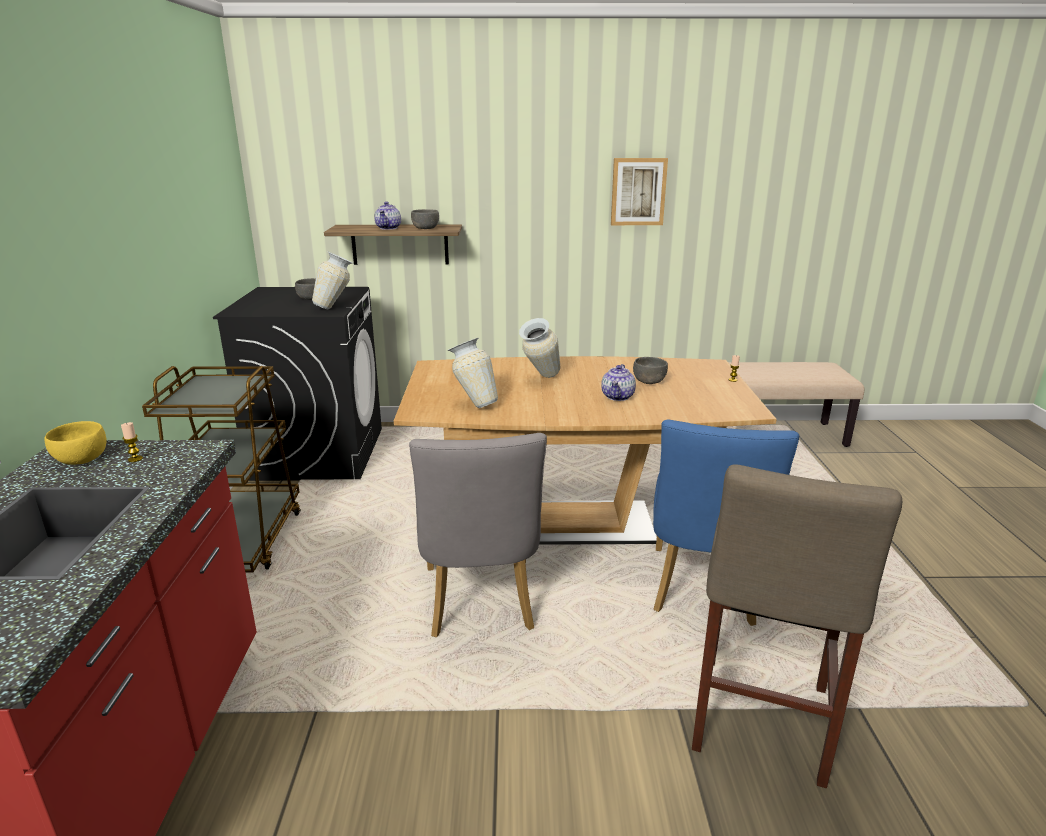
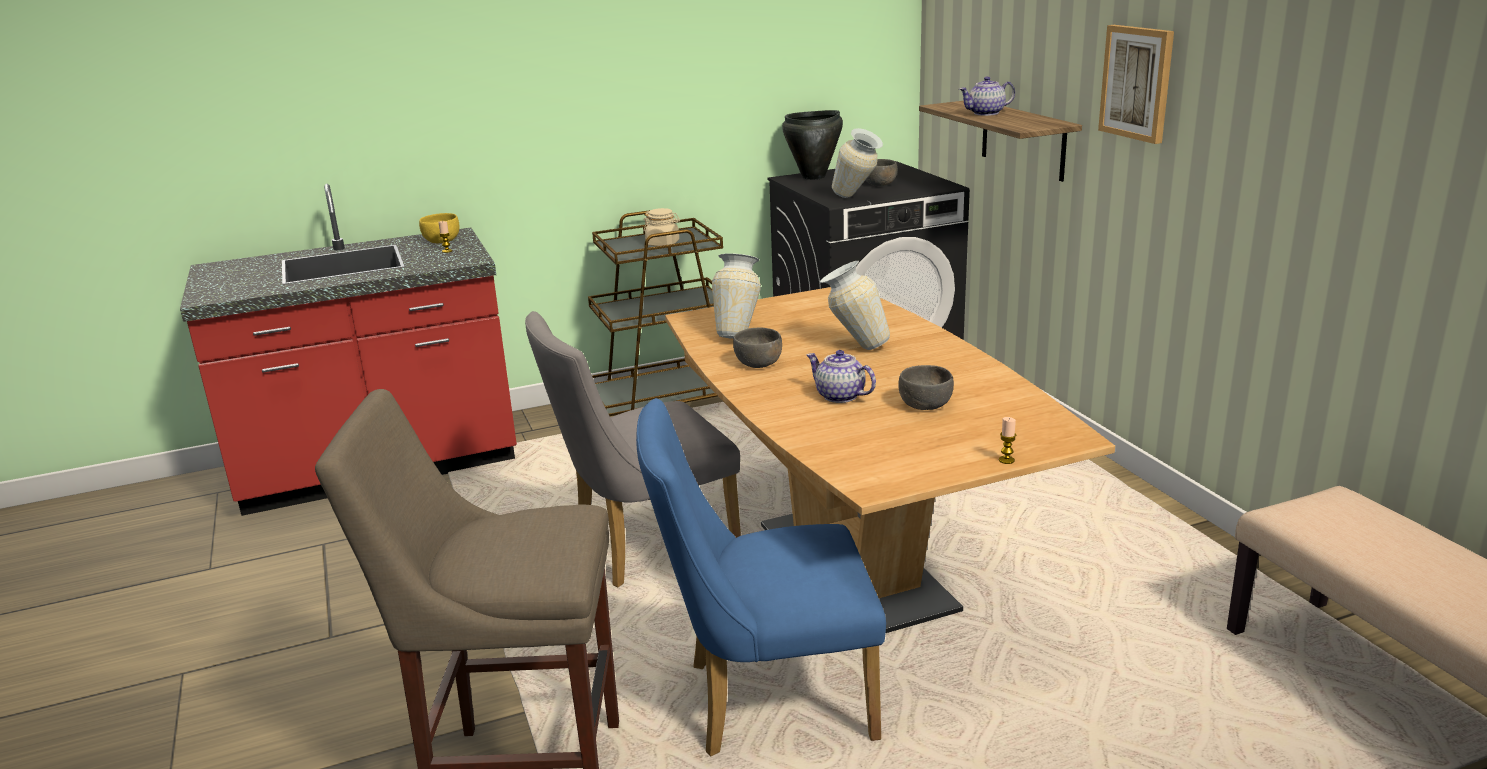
camera: 70 degrees right, 0 degrees up
(220, 391) = (663, 244): none -> beige jar
(248, 307) = (814, 177): none -> black cooking pot
(426, 228) = (1014, 121): grey bowl -> grey bowl (759, 363)
(618, 397) = (839, 396): teapot -> teapot turned 45 degrees clockwise
(638, 191) = (1311, 114): picture -> picture (1137, 83)

